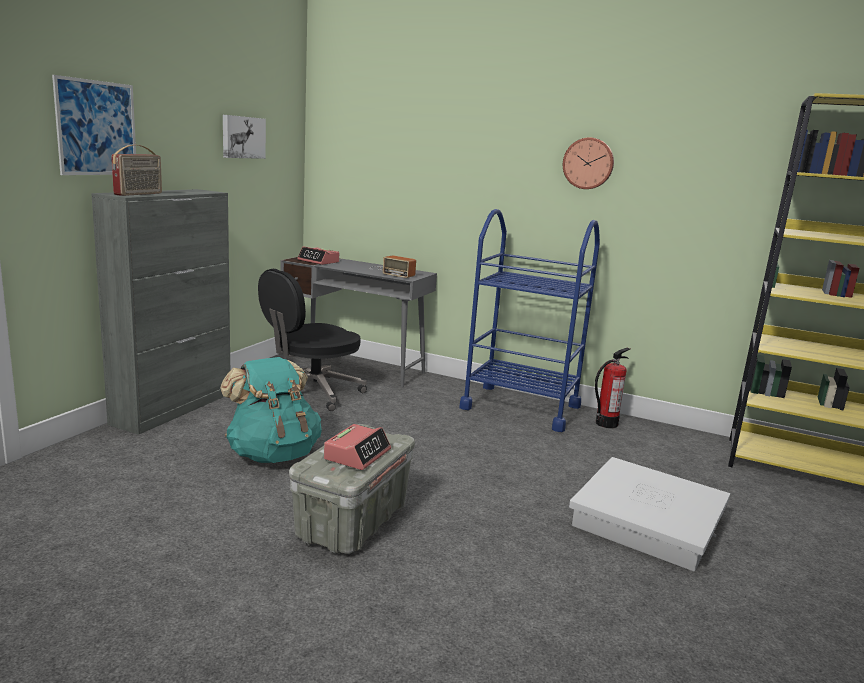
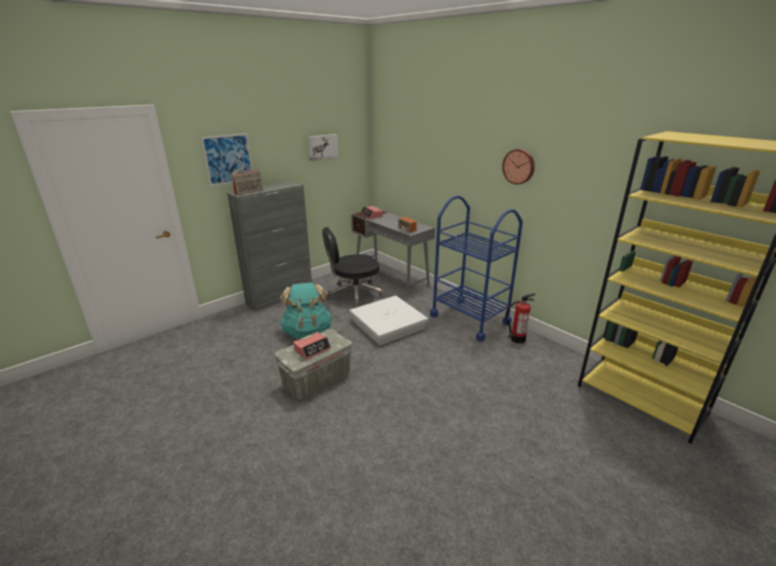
camera: 25 degrees right, 10 degrees up
(647, 522) = (480, 414): white storage box -> white storage box (387, 324)

